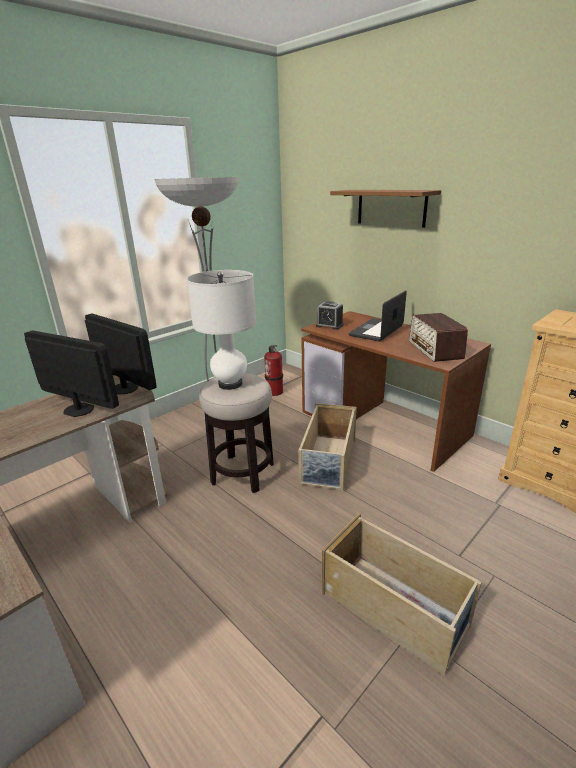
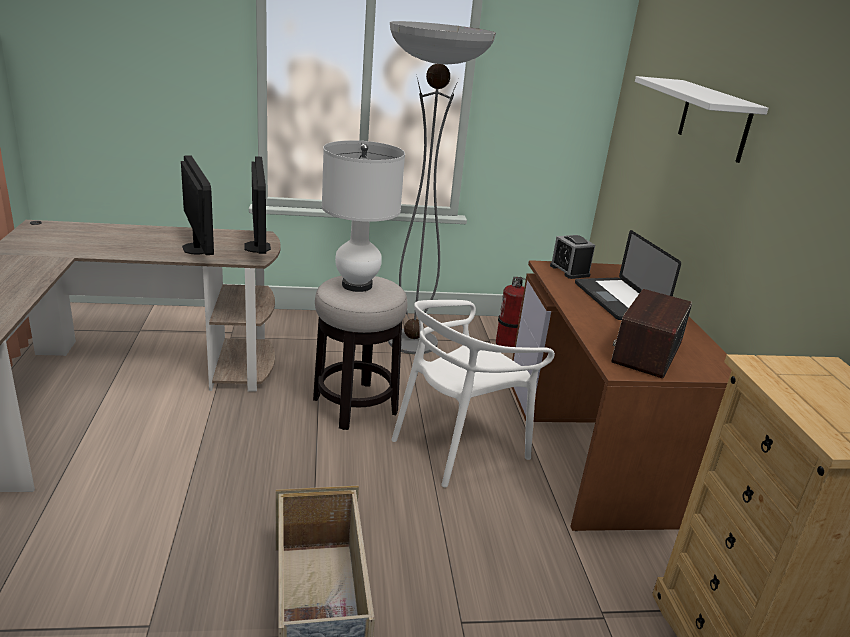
camera: 35 degrees right, 0 degrees up
(328, 462) = (459, 446): beige storage box -> white chair
(376, 331) = (618, 300): laptop -> laptop turned 90 degrees counterclockwise
(391, 207) = (714, 120): brown shelf -> white shelf

